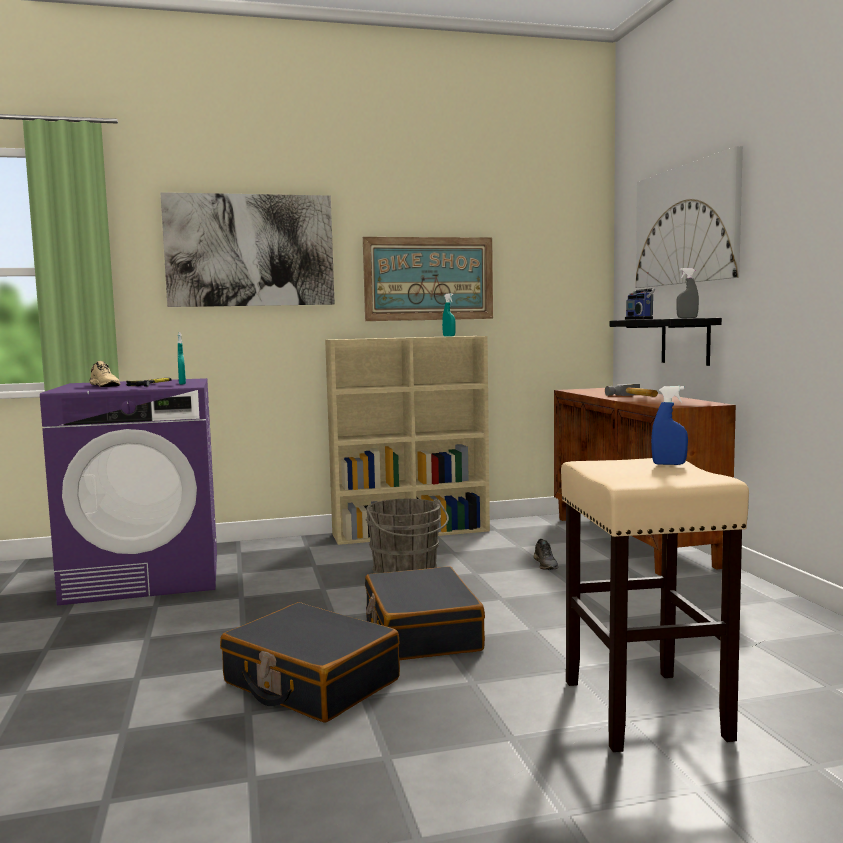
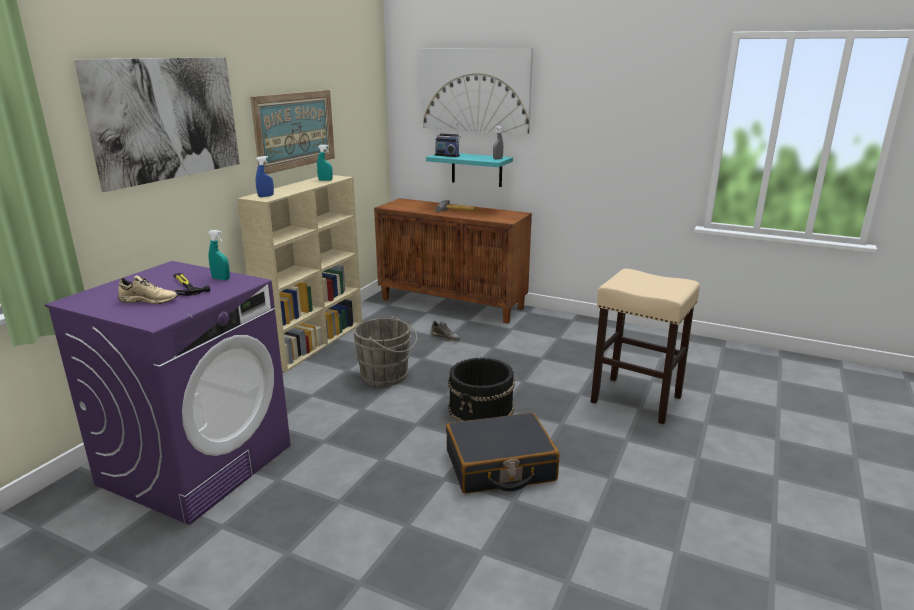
camera: 50 degrees left, 15 degrees up
(421, 632) = (481, 409): black suitcase -> black bucket
(669, 464) = (643, 275): blue spray bottle -> blue spray bottle (266, 196)
(685, 341) = (476, 169): black shelf -> turquoise shelf

